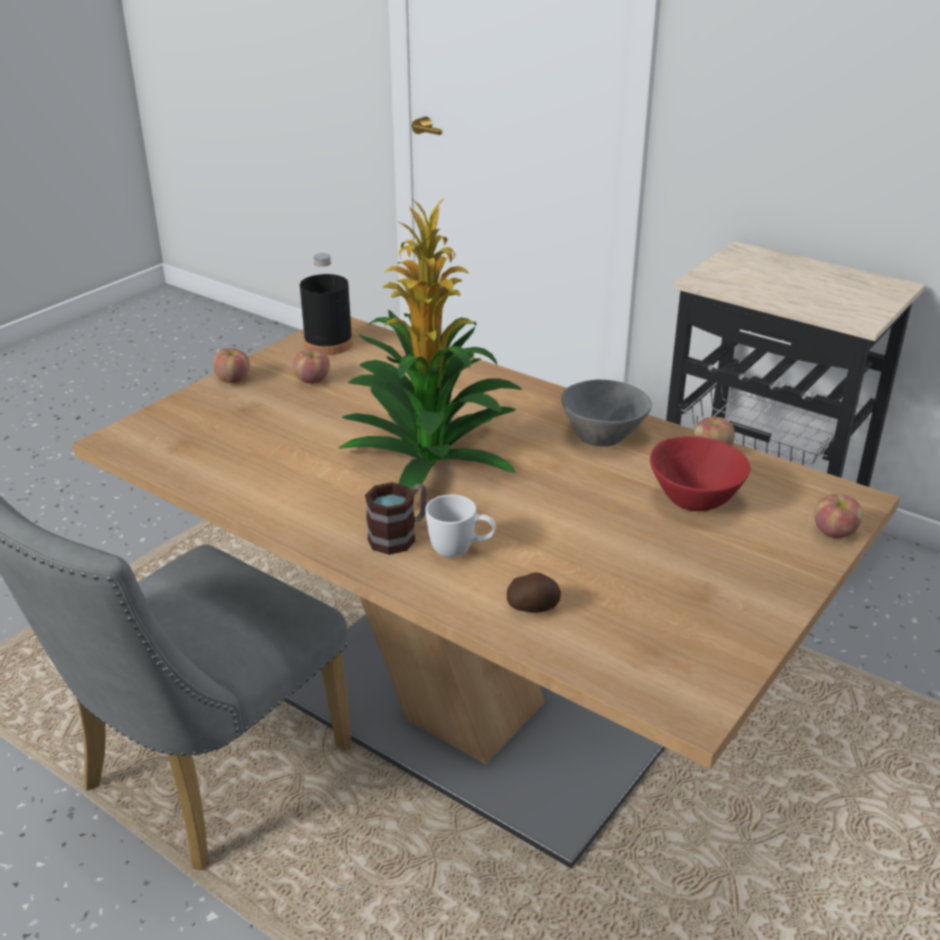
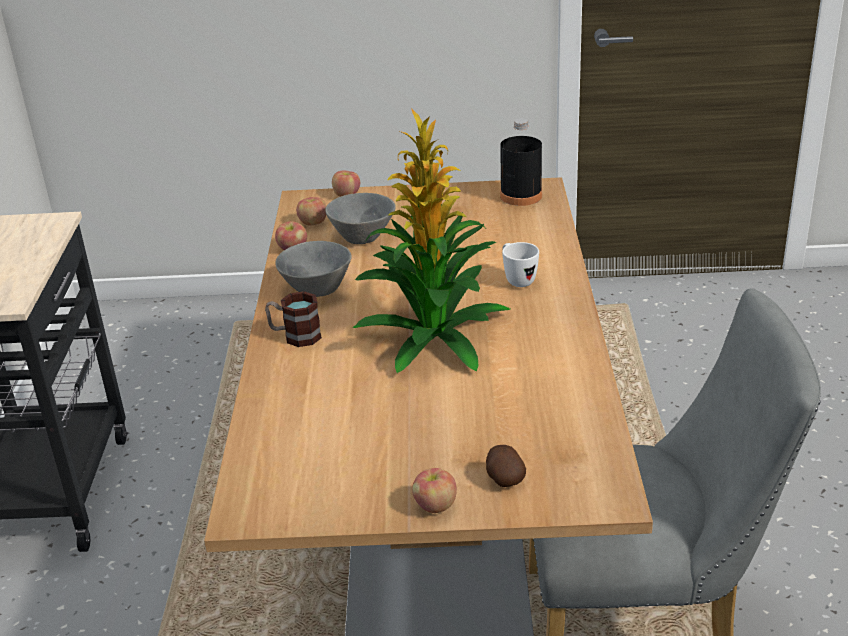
camera: 125 degrees left, 0 degrees up
(313, 380) = (380, 457): apple -> apple (313, 223)
(328, 344) = (294, 494): black bottle -> black bottle (521, 196)
(399, 535) = (533, 304): mug -> mug (295, 336)
(533, 608) = (532, 241): potato -> potato (504, 478)
(693, 501) = (364, 236): red bowl -> grey bowl

